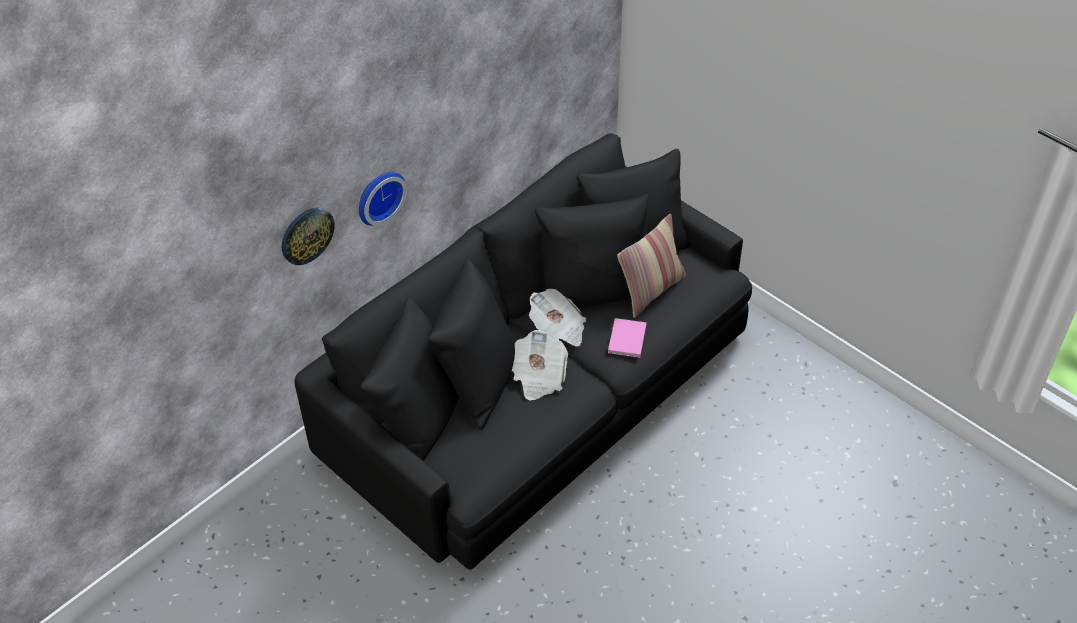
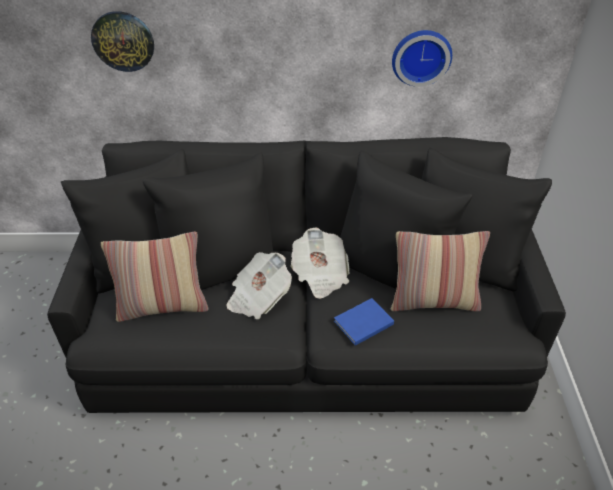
camera: 45 degrees right, 5 degrees down
(378, 196) = (214, 51): wall clock -> wall clock (421, 56)
(482, 434) = (163, 306): none -> pillow
(626, 340) = (362, 323): pink book -> blue book

